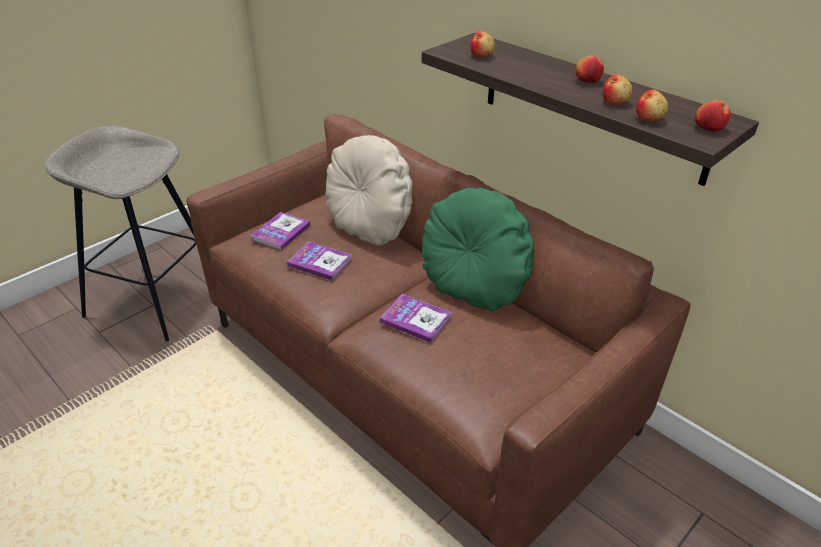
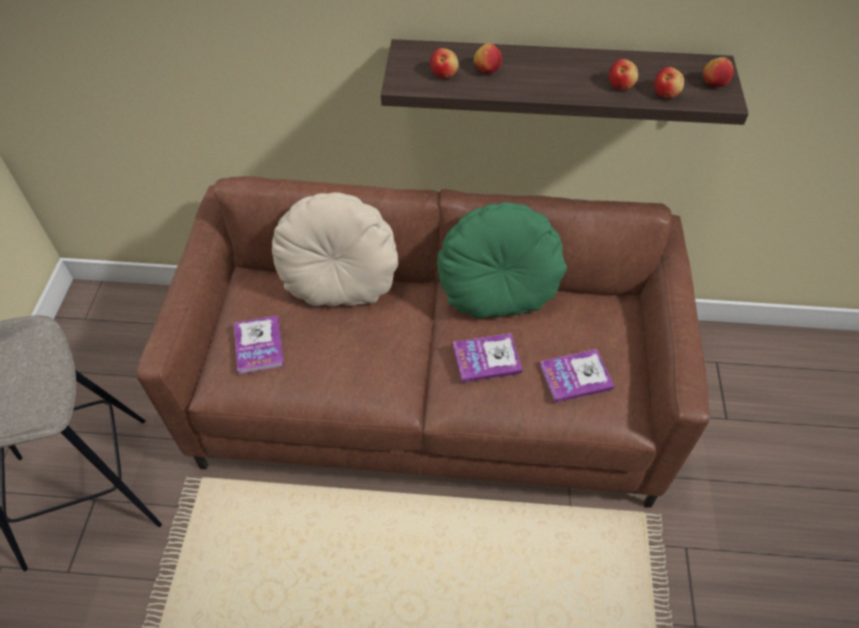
camera: 40 degrees left, 15 degrees up
(320, 262) = (337, 355): book -> book (575, 377)
(587, 81) = (569, 66): apple -> apple (487, 69)

